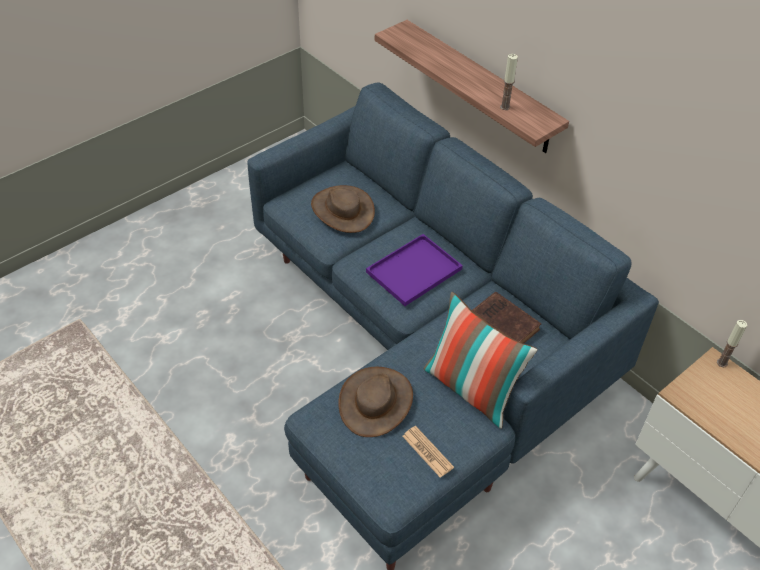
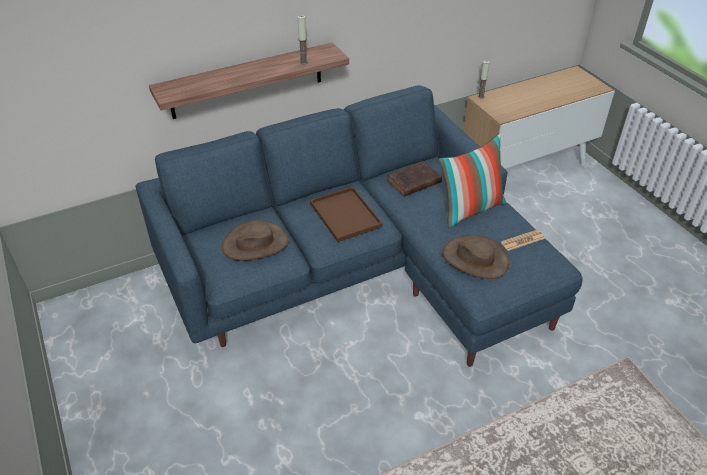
camera: 75 degrees left, 5 degrees down
(413, 272) = (346, 215): purple tray -> brown tray

